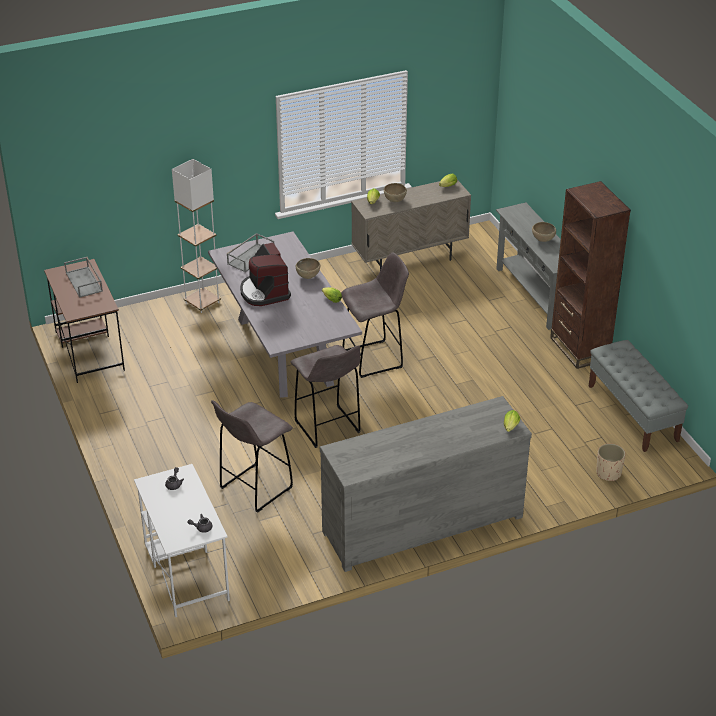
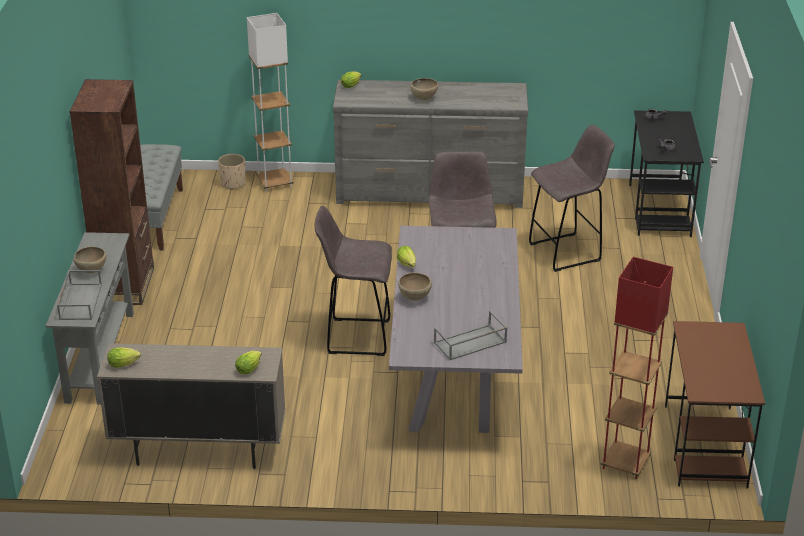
camera: 155 degrees left, 5 degrees down
(84, 282) = (709, 368): grey tray -> grey tray (80, 301)
(140, 325) = (625, 463): none -> red floor lamp
(186, 571) = (659, 210): white desk -> black desk
(202, 303) = (525, 472): white floor lamp -> white floor lamp (275, 183)
(264, 292) = (480, 294): coffee machine -> none
(394, 201) = (217, 363): brown bowl -> brown bowl (424, 98)

